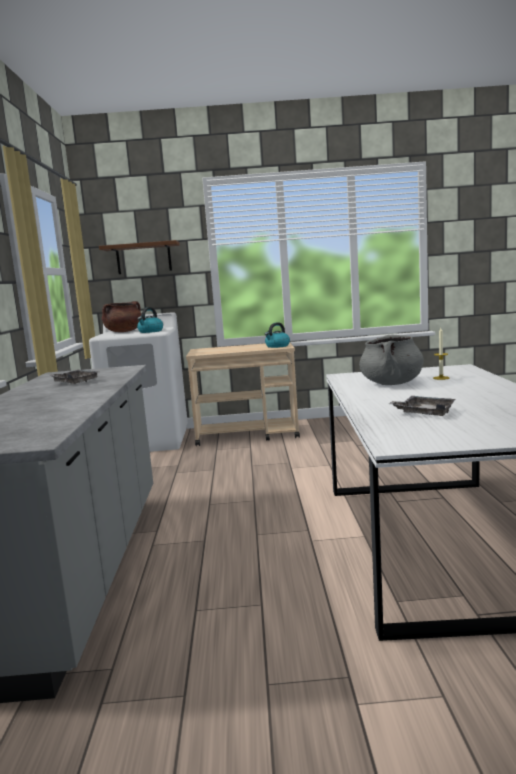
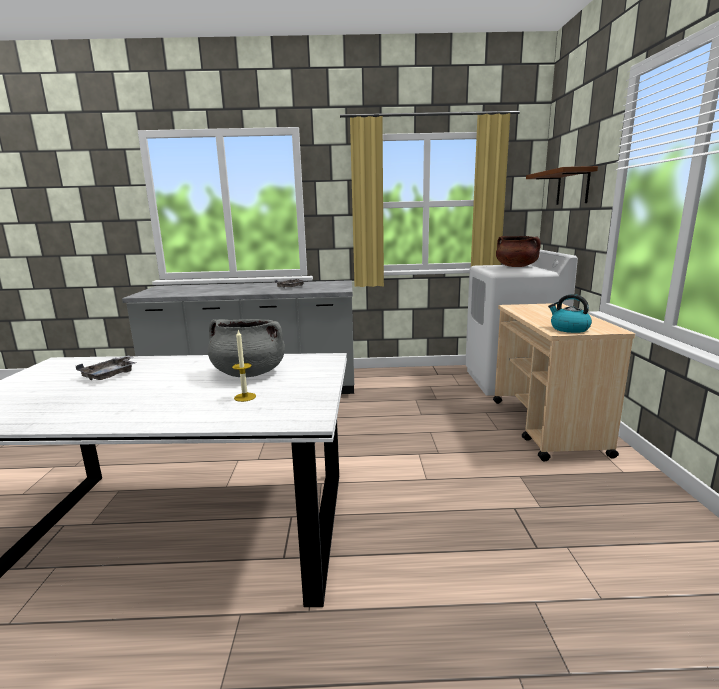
camera: 90 degrees right, 5 degrees up
(150, 331) = (502, 271): kettle -> none

